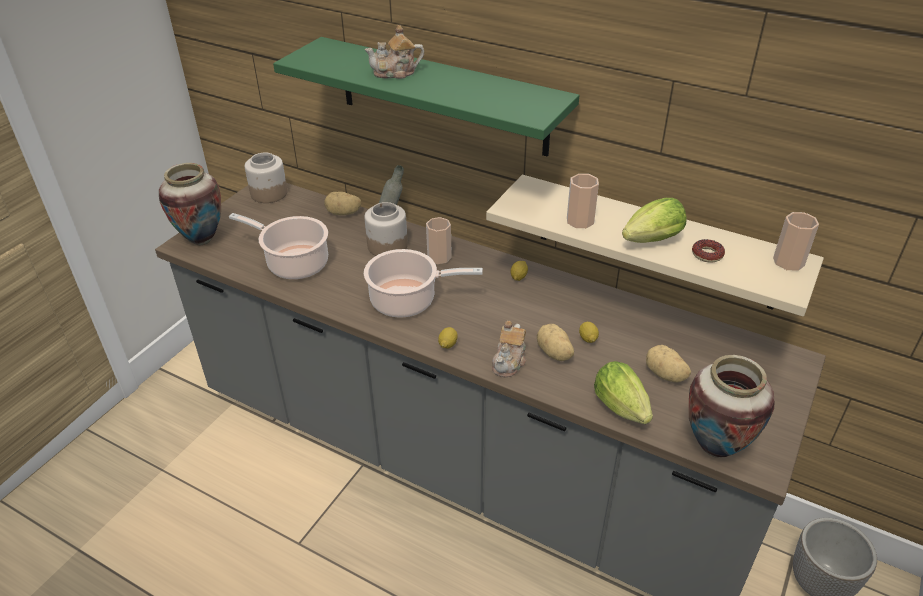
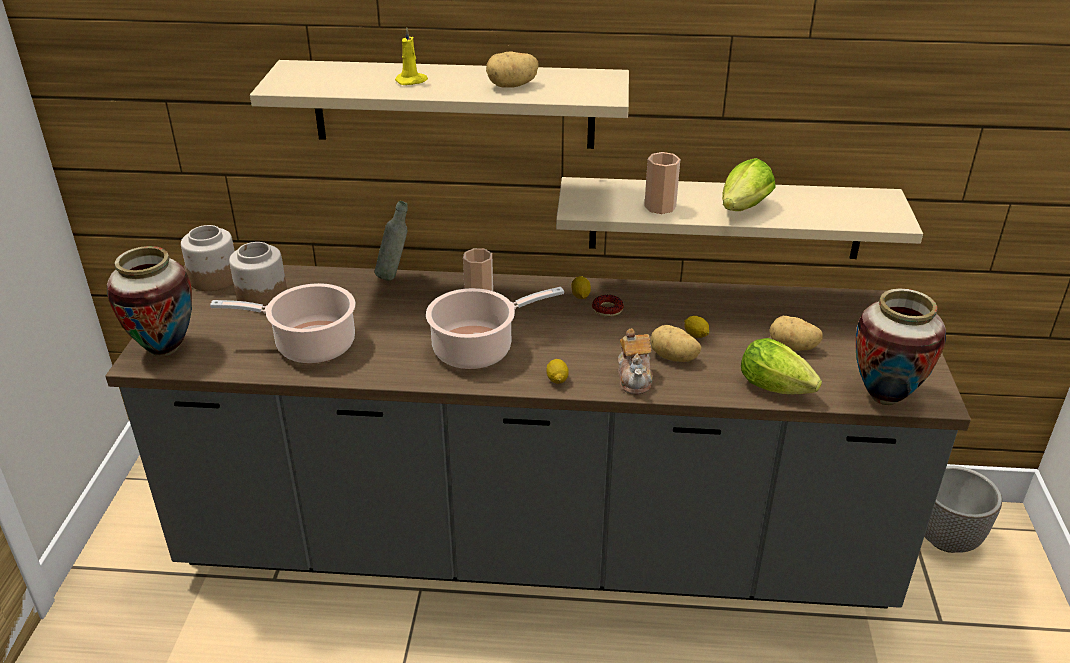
camera: 25 degrees left, 5 degrees down
(343, 213) = (329, 279): potato -> potato (512, 86)
(387, 245) = (409, 300): jar -> jar (262, 296)
(395, 73) = (412, 81): teapot -> yellow candle
(441, 96) = (453, 104): green shelf -> beige shelf
(707, 254) = (803, 209): donut -> donut (607, 309)
(788, 262) = (877, 199): cup -> none

